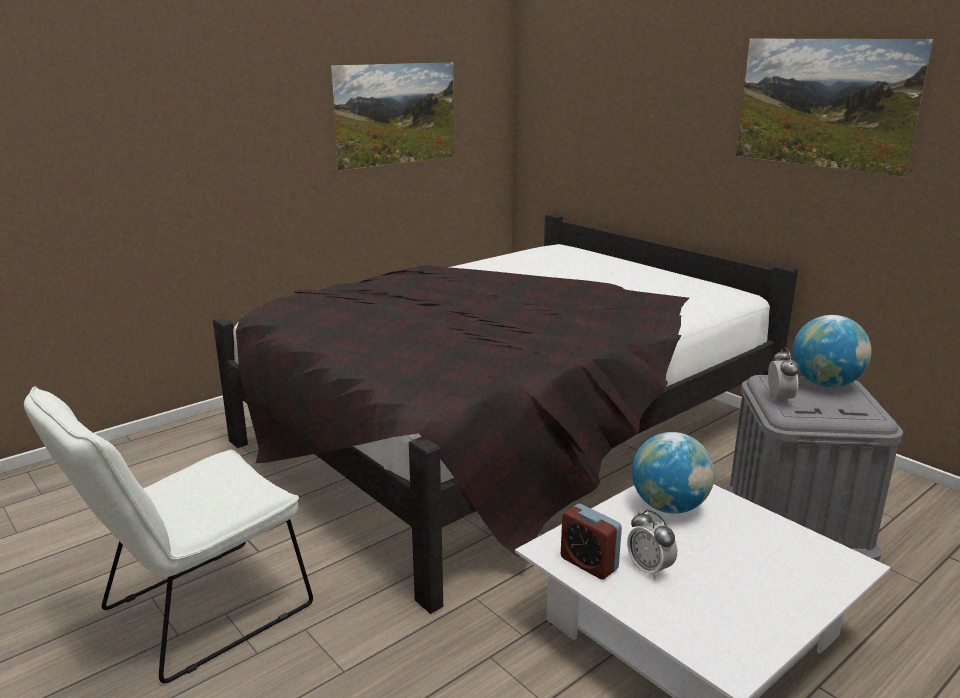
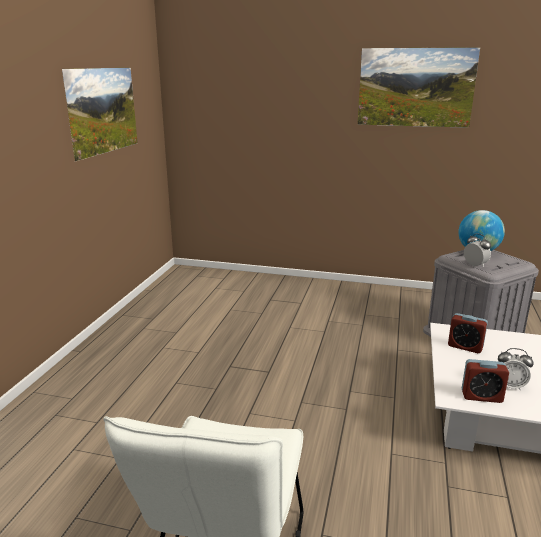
camera: 35 degrees left, 0 degrees up
(506, 434) = (270, 340): black bed -> none
(669, 506) = (465, 347): globe -> alarm clock

